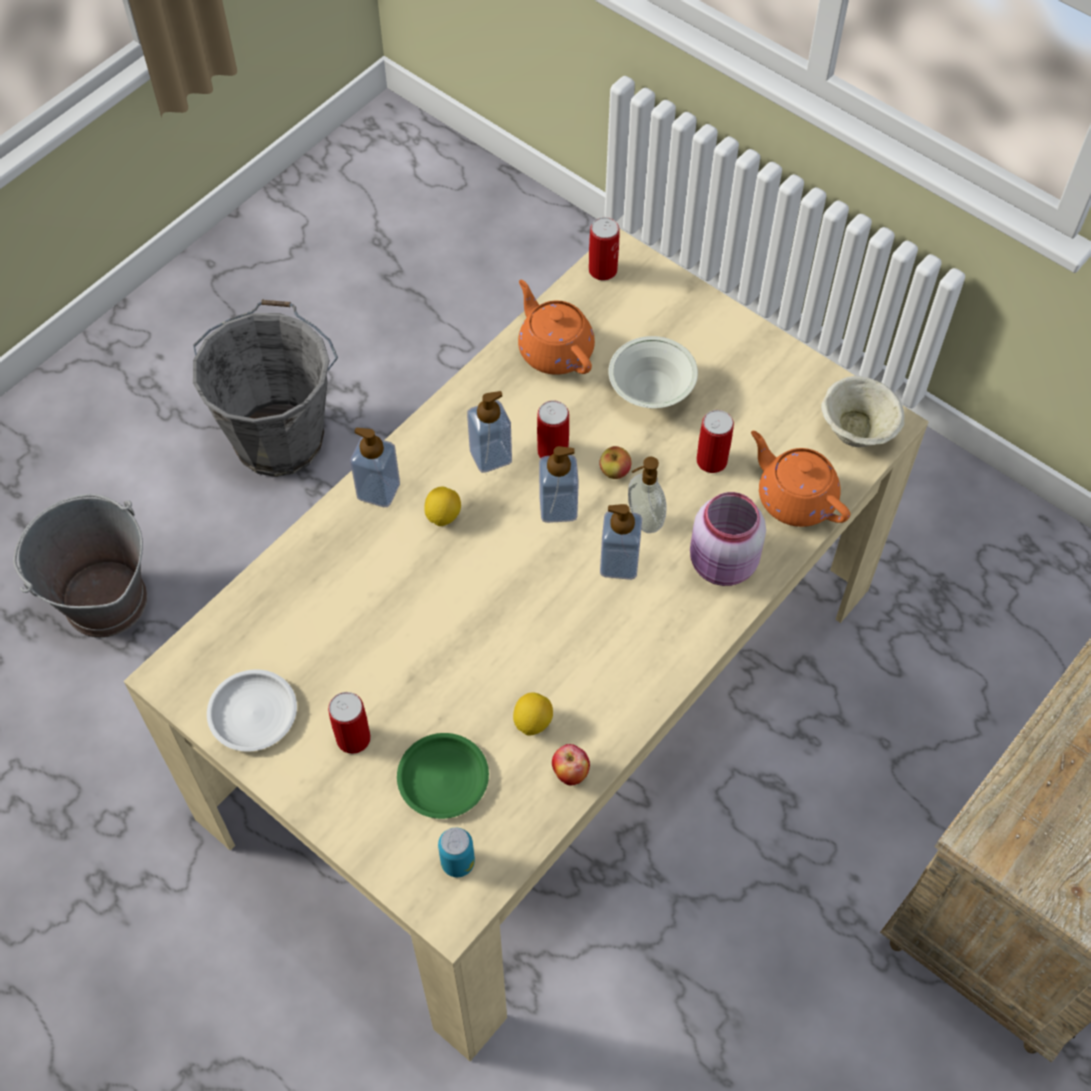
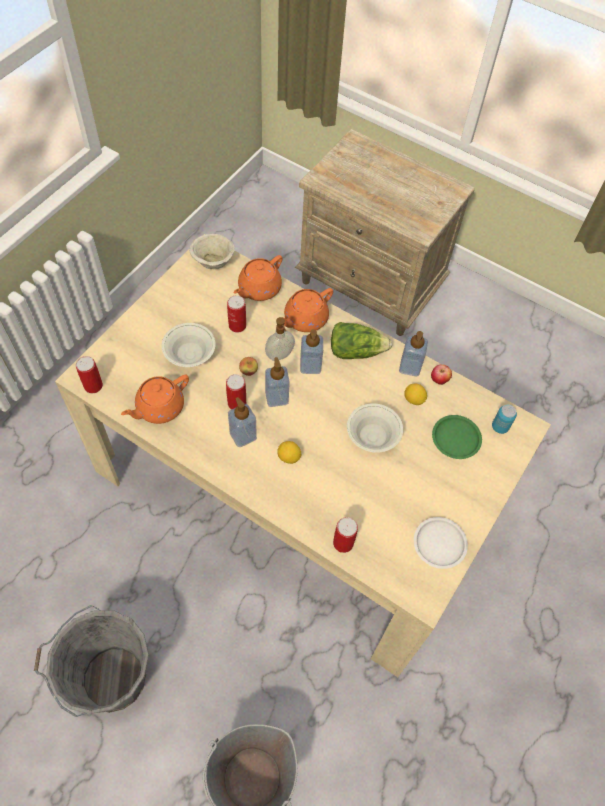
camera: 100 degrees left, 0 degrees up
(353, 738) = (442, 487): can -> can (343, 543)
(378, 490) = (274, 496): soap dispenser -> soap dispenser (410, 367)
(463, 642) = (372, 438): none -> white bowl
(647, 640) = (356, 350): none -> lettuce
(722, 565) = (304, 319): pink jar -> orange teapot

